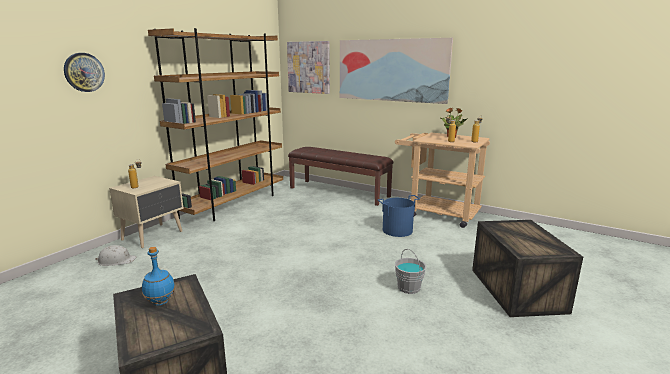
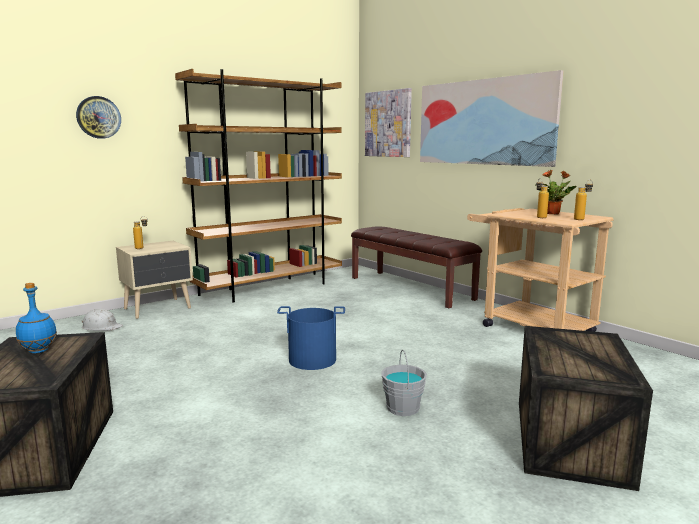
camera: 20 degrees right, 5 degrees down
(397, 230) = (450, 339): blue bucket -> blue bucket (312, 359)

